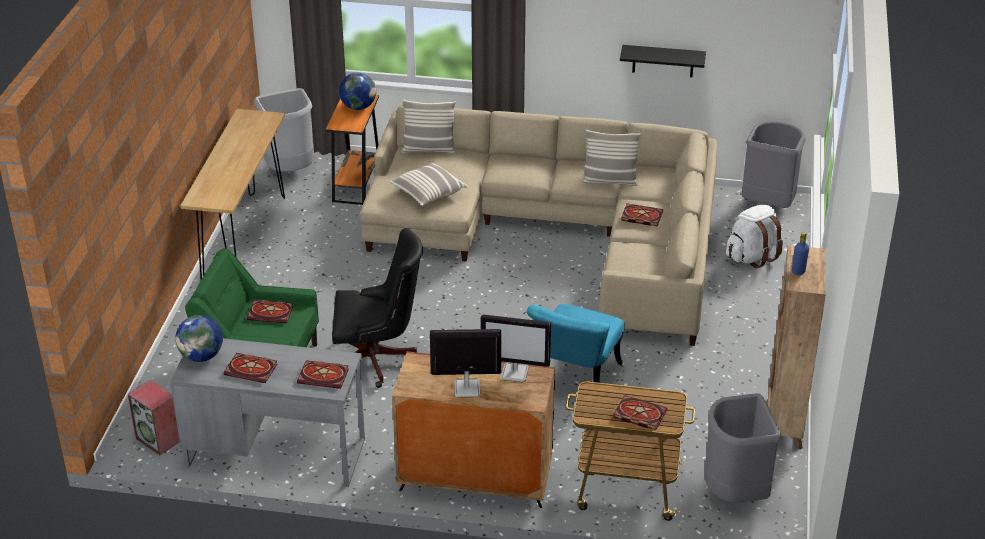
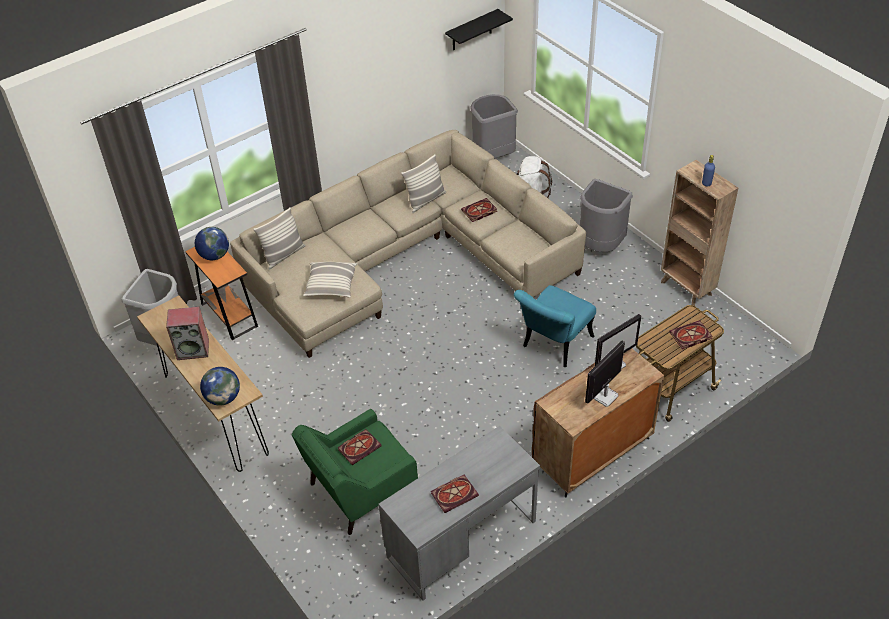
camera: 45 degrees left, 10 degrees up
(159, 439) = (377, 598): speaker -> speaker (193, 349)
(202, 356) = (408, 513): globe -> globe (223, 398)
(324, 376) = (504, 459): book -> none
(377, 360) = (428, 425): black office chair -> none
(575, 381) = (553, 346): turquoise chair -> turquoise chair turned 60 degrees clockwise
(663, 61) = (402, 94): black shelf -> black shelf (471, 30)
(734, 494) = (720, 346): grey trash can -> grey trash can (600, 246)

